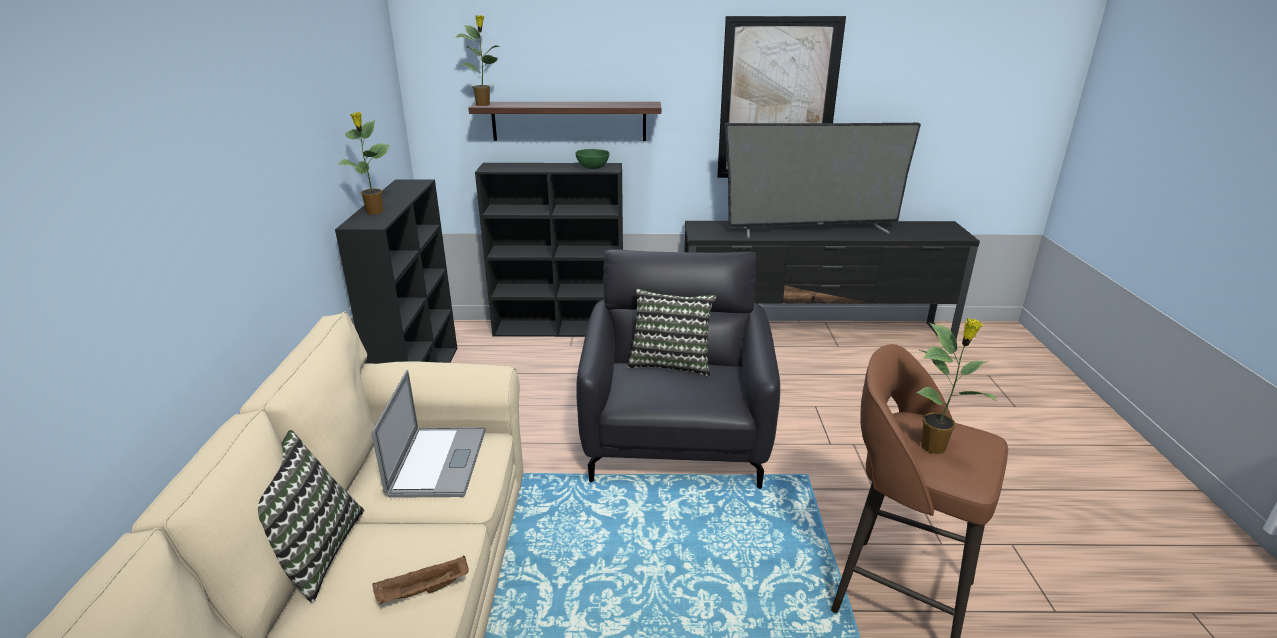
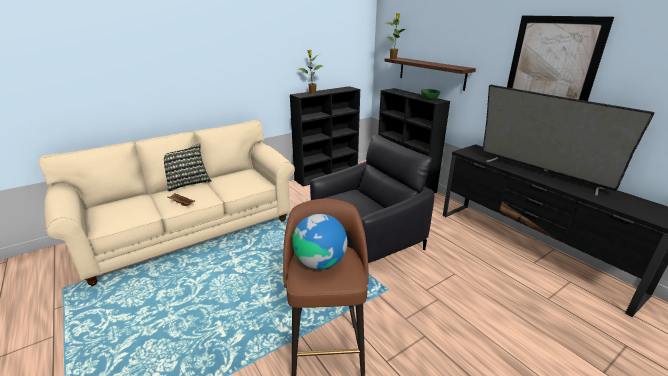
camera: 55 degrees right, 0 degrees up
(438, 461) = (242, 180): laptop -> none
(671, 362) = (369, 198): pillow -> none
(935, 447) = (320, 262): potted plant -> globe

